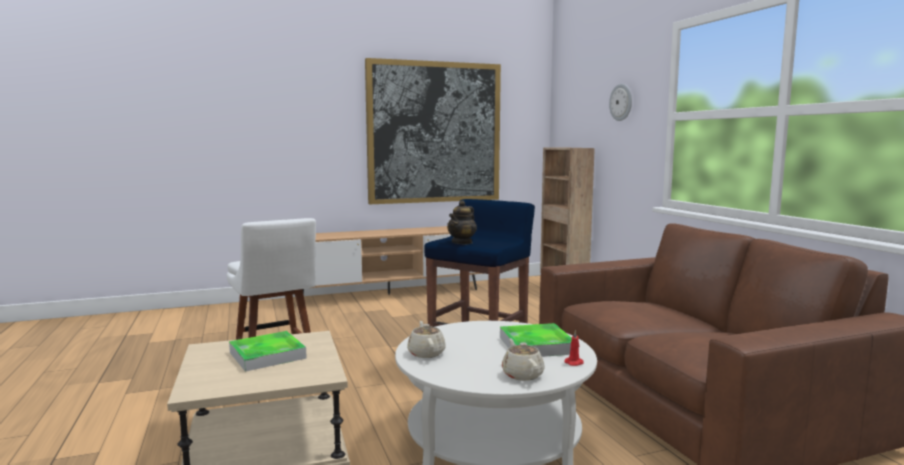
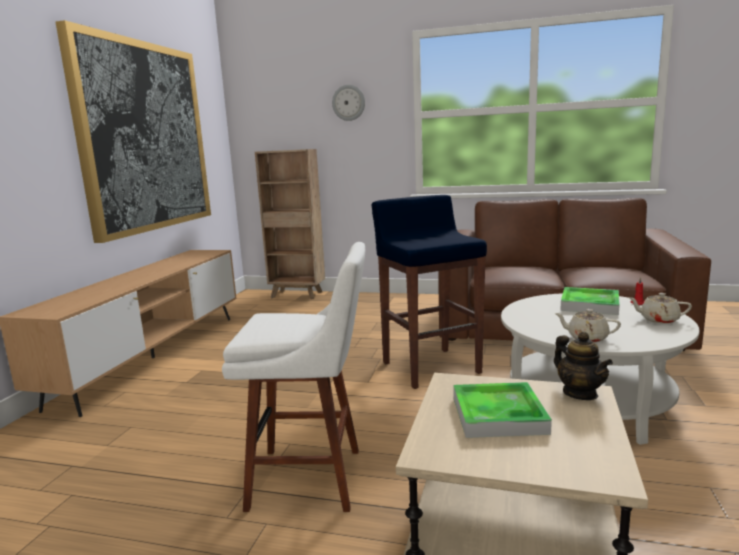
camera: 55 degrees left, 5 degrees up
(462, 242) = (436, 242): teapot -> teapot (580, 393)

